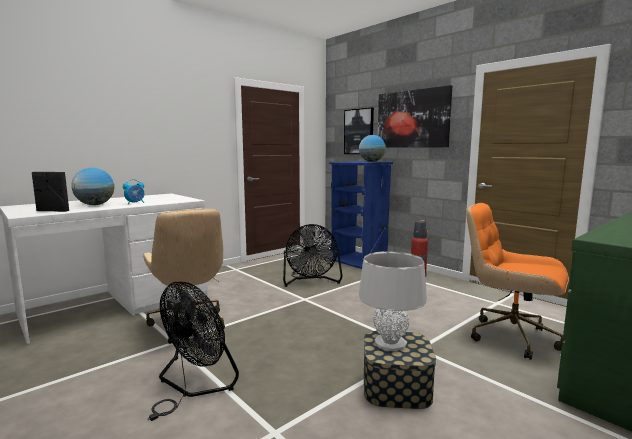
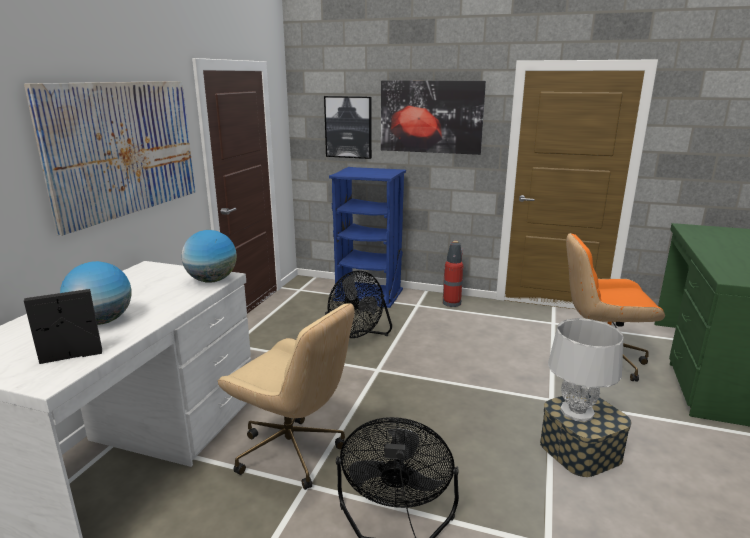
camera: 30 degrees left, 10 degrees up
(135, 203) = (159, 302): alarm clock -> none
(167, 123) = (124, 148): none -> picture
(371, 161) = (385, 172): globe -> globe (212, 280)

